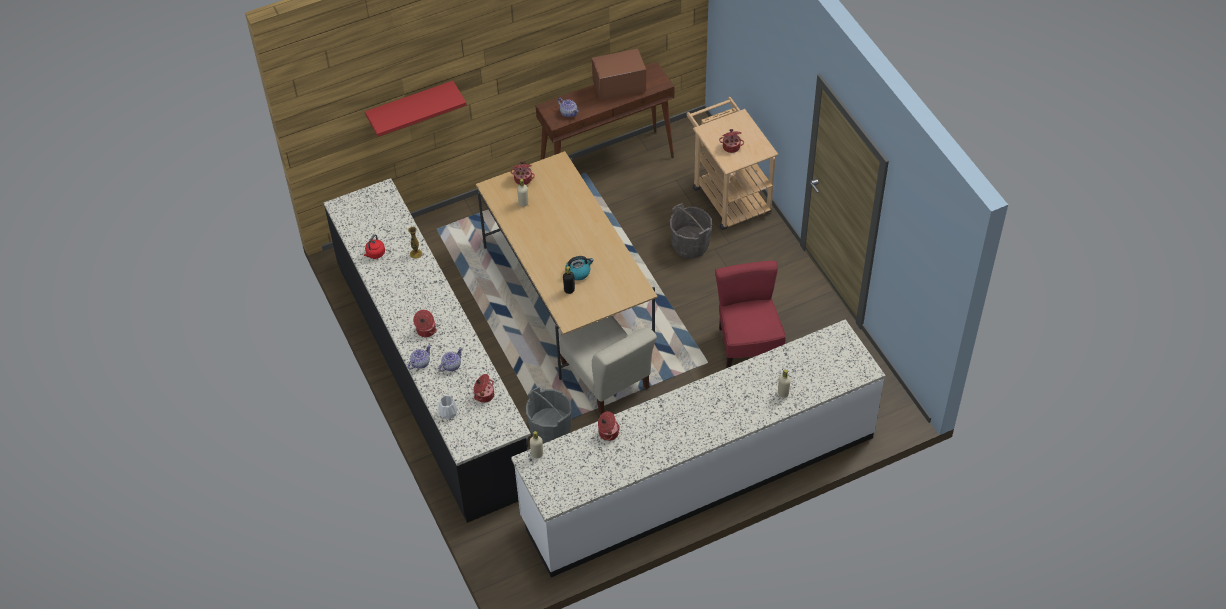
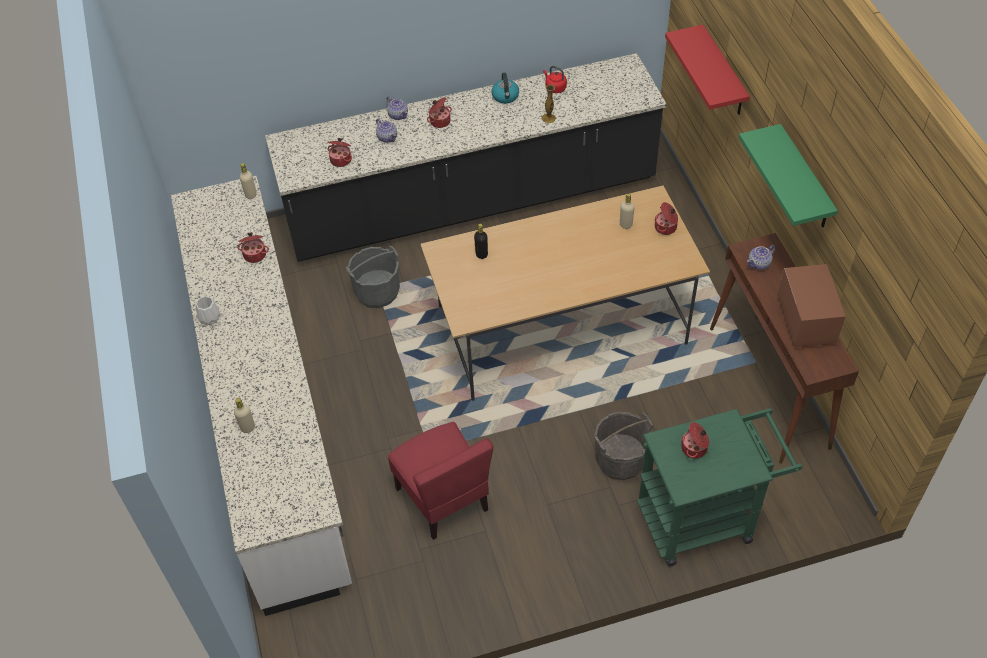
camera: 100 degrees right, 0 degrees up
(448, 413) = (327, 132): white vase -> white vase (209, 318)
(542, 48) = (805, 179): none -> green shelf
(578, 272) = (507, 265): kettle -> kettle (505, 96)
(607, 379) = (429, 348): beige chair -> none
(728, 195) = (705, 518): beige cart -> green cart
(748, 346) = (443, 499): red chair -> red chair turned 60 degrees clockwise

